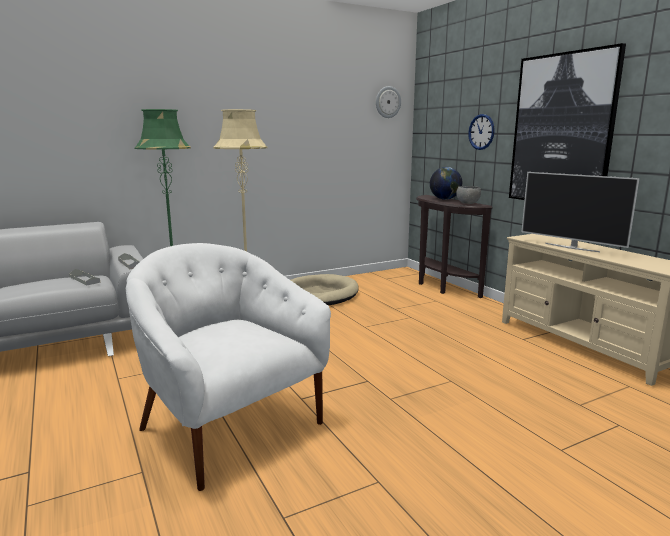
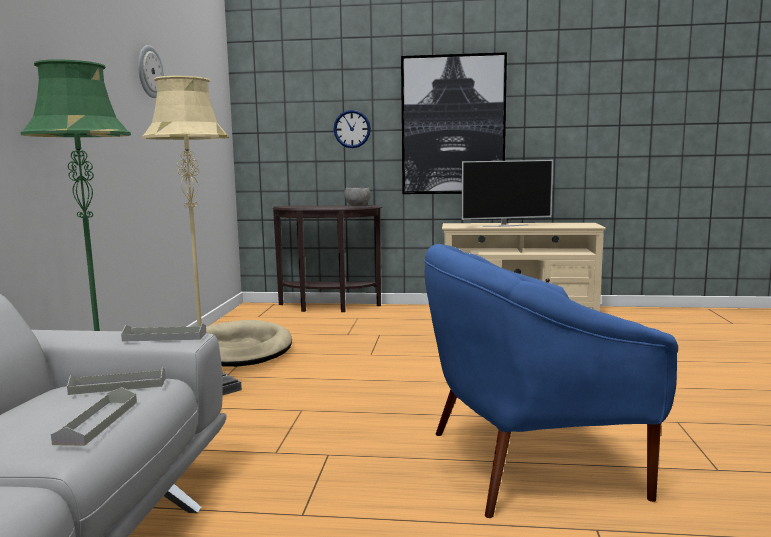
camera: 55 degrees left, 5 degrees down
(35, 289) = (97, 422): none -> grey tray
(229, 426) = (530, 462): white armchair -> blue armchair
(387, 102) = (216, 92): wall clock -> wall clock (149, 72)
(445, 199) = (319, 206): globe -> none

